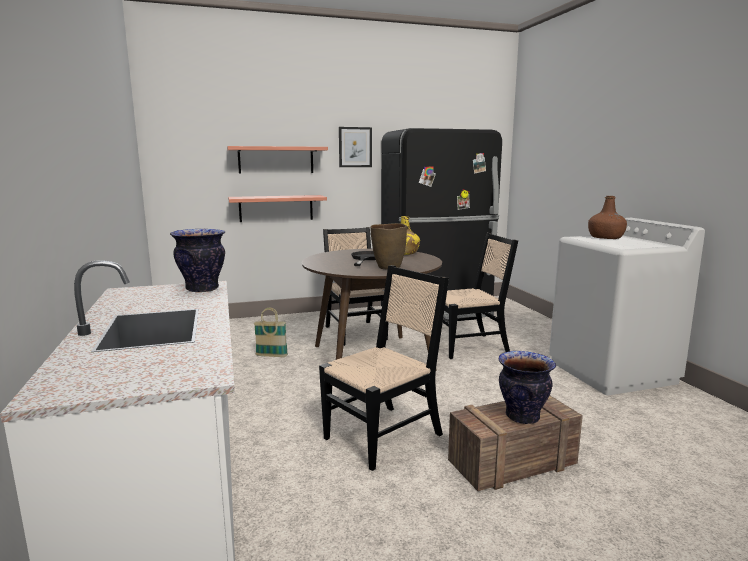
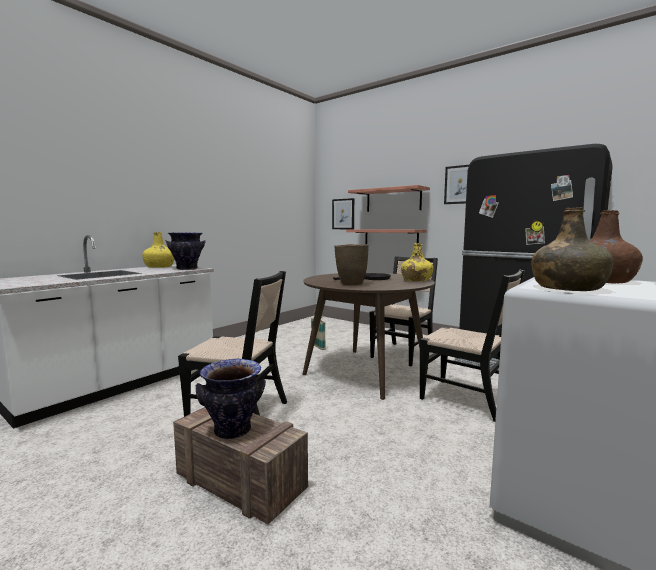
camera: 55 degrees right, 5 degrees down
(128, 296) = (159, 267): none -> yellow bottle
(198, 176) = (343, 214): none -> picture
(631, 245) = (568, 288): none -> green bottle

